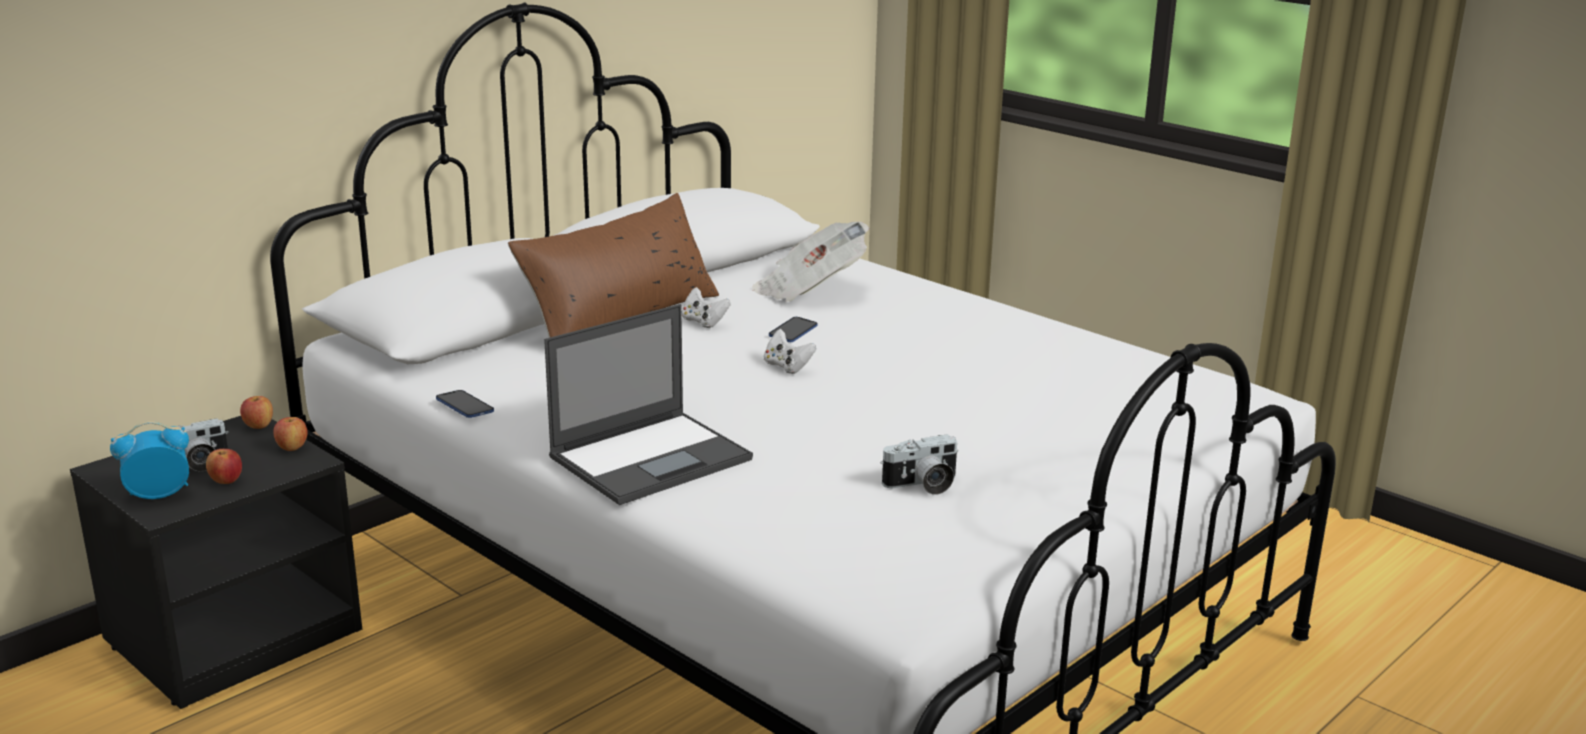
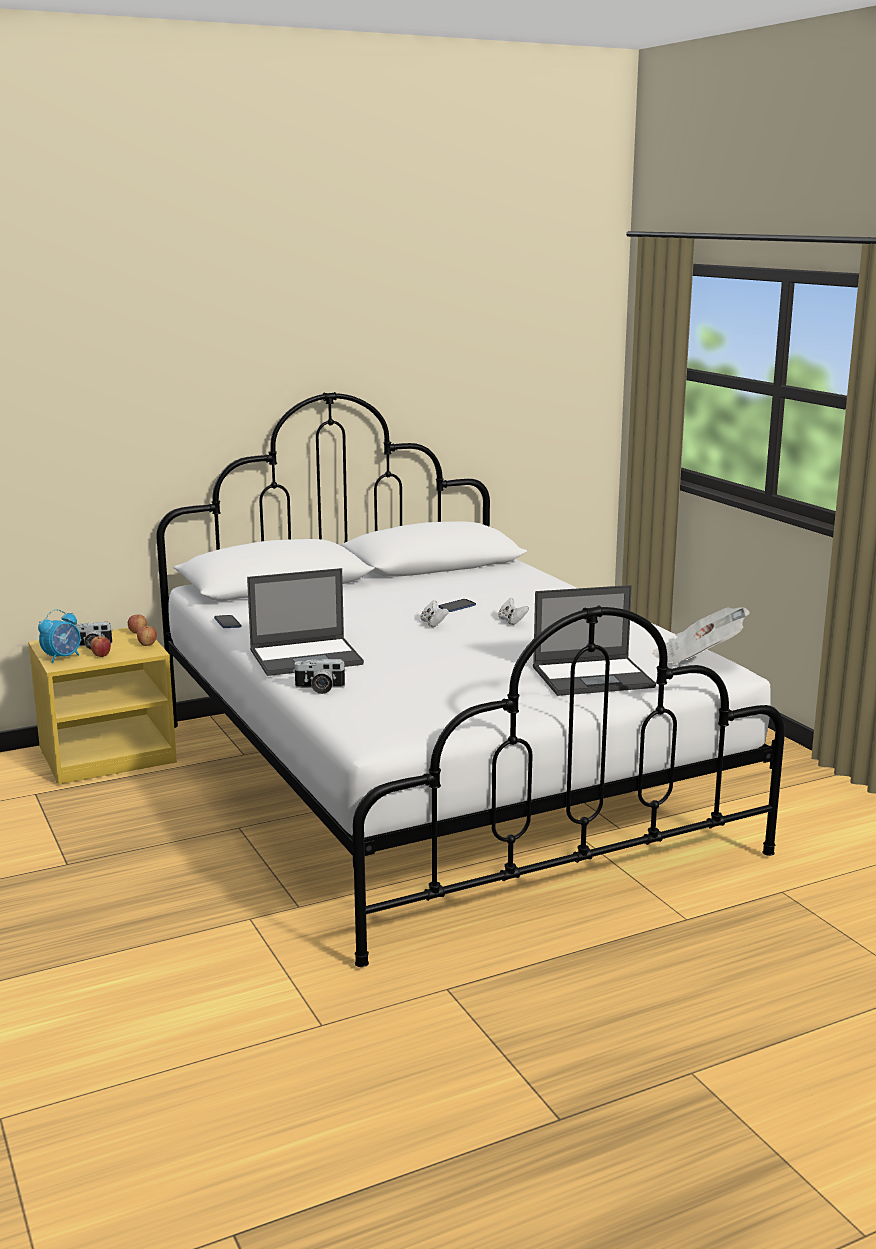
camera: 20 degrees right, 5 degrees down
(158, 495) = (62, 657): alarm clock -> alarm clock turned 135 degrees clockwise
(234, 634) = (108, 755): black nightstand -> yellow nightstand
(620, 317) = (358, 590): brown pillow -> none
(704, 322) = (406, 597): white game controller -> white game controller (512, 621)
(810, 290) = (491, 587): newspaper -> newspaper (698, 658)
(922, 485) = (451, 687): camera -> camera (319, 688)
(1102, 435) = (594, 677): none -> laptop

